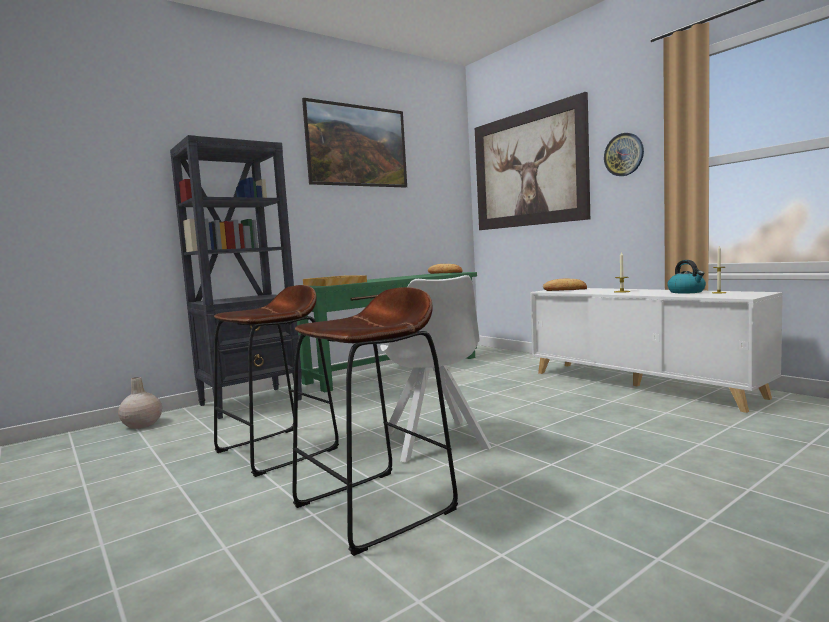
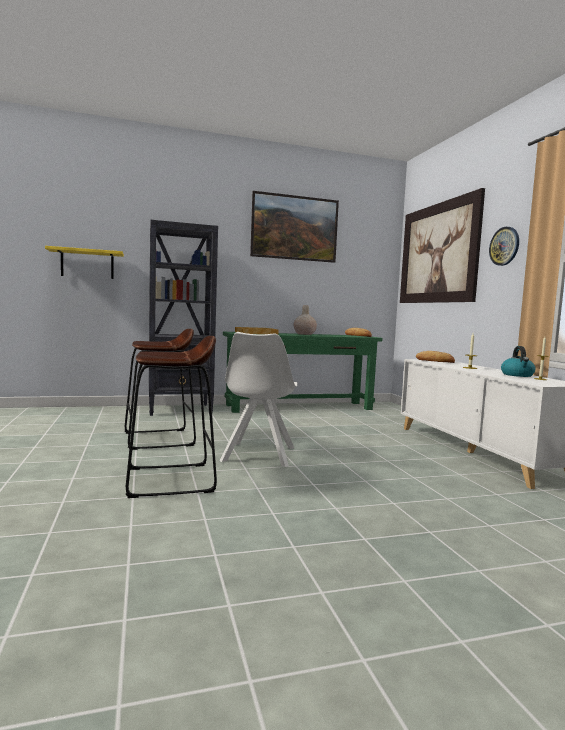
camera: 20 degrees right, 0 degrees up
(77, 208) = (87, 264): none -> yellow shelf
(141, 425) = (106, 410): beige vase -> beige vase (304, 334)

